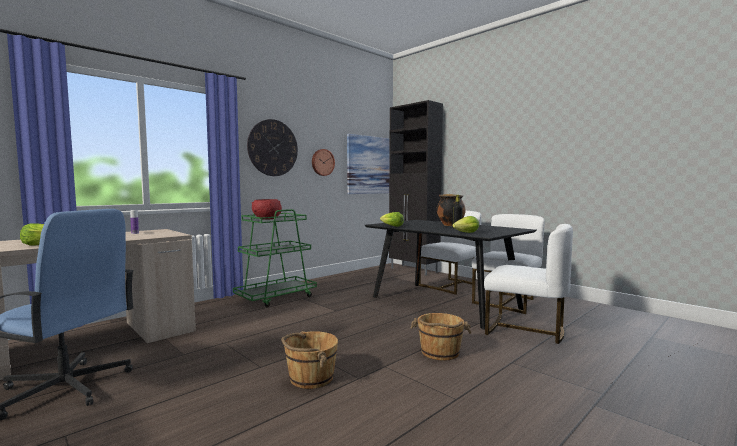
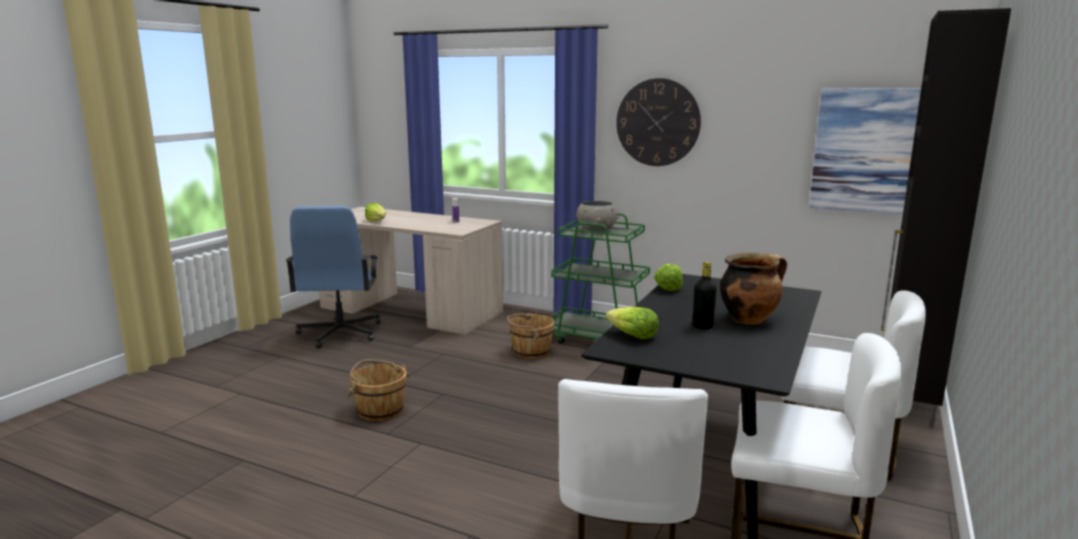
camera: 70 degrees right, 10 degrees up
(267, 219) = (596, 230): red bowl -> grey bowl
(322, 162) = (753, 145): wall clock -> none
(440, 352) = (477, 474): brown bucket -> brown bucket (530, 352)

